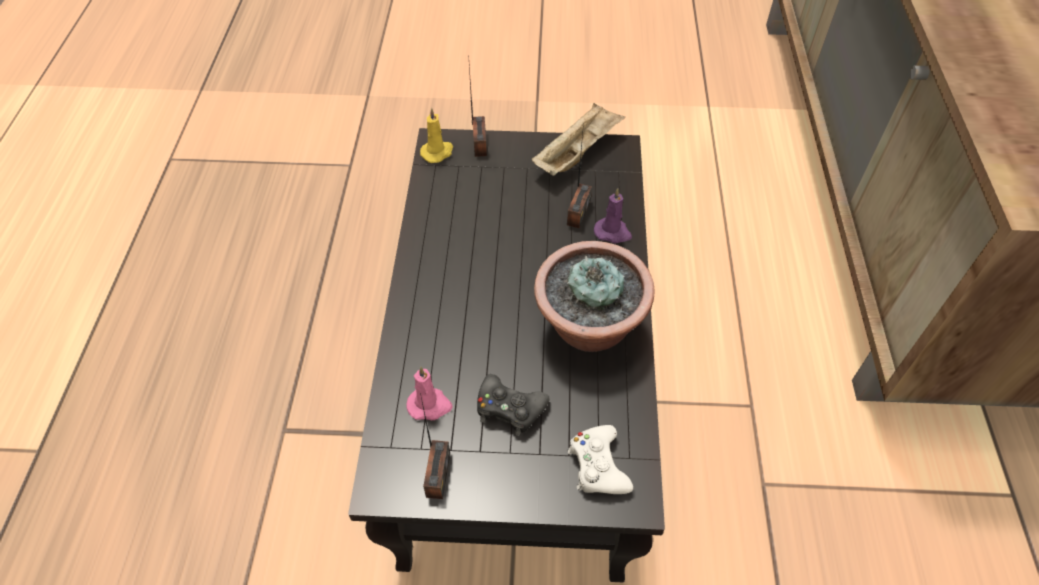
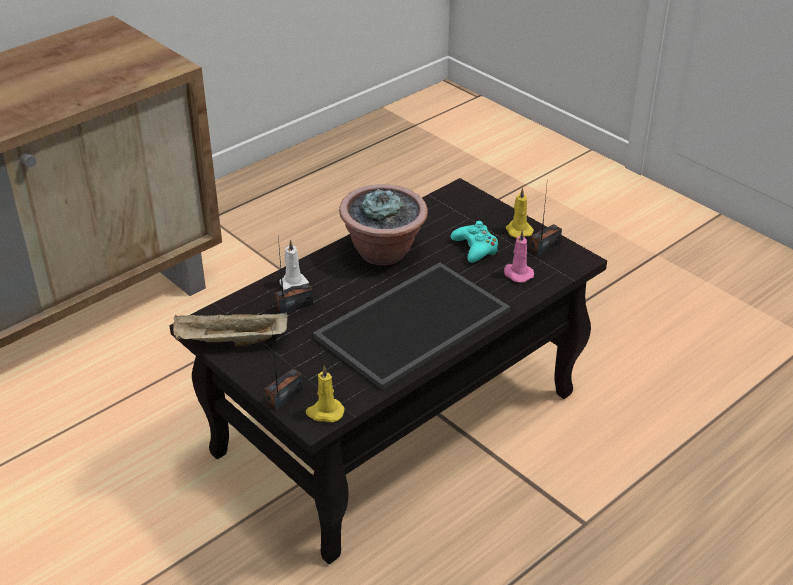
camera: 135 degrees left, 15 degrees down
(466, 269) = (412, 322): none -> tray
(494, 481) = (518, 230): none -> yellow candle
(509, 409) = (475, 248): black game controller -> turquoise game controller
(597, 466) = (460, 207): white game controller -> none
(613, 232) = (293, 283): purple candle -> white candle

